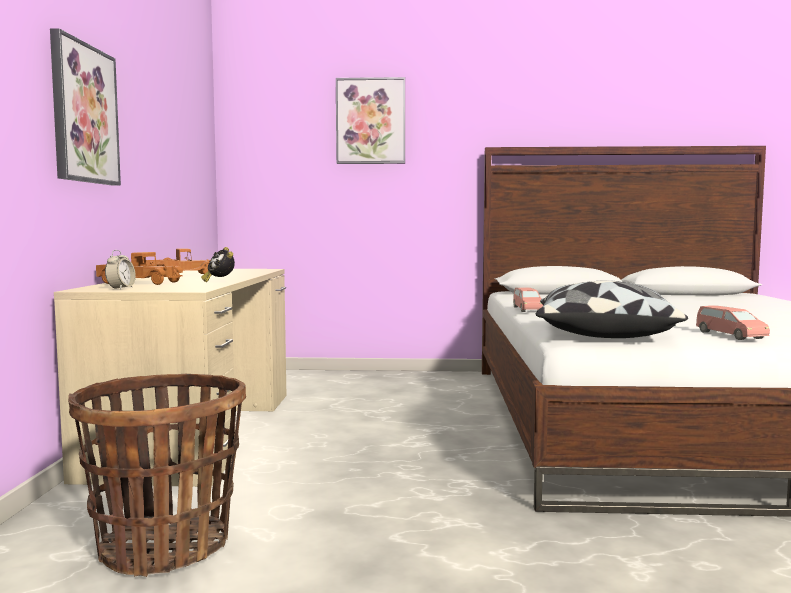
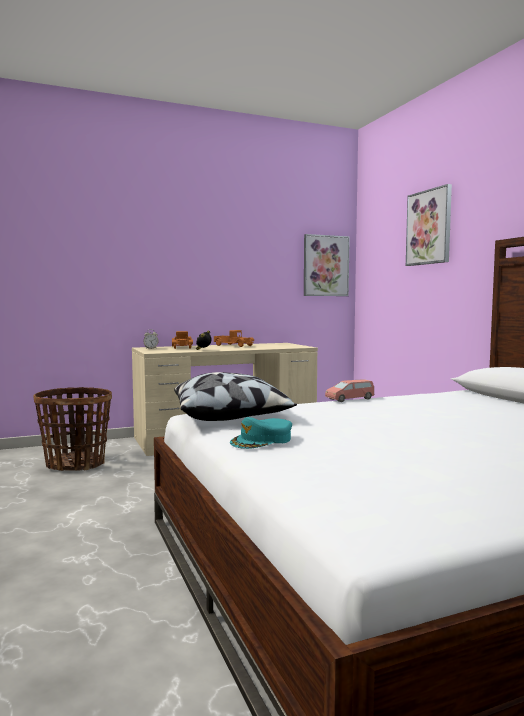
camera: 65 degrees right, 0 degrees up
(84, 114) = (169, 261): picture -> picture (325, 266)
(730, 335) = (262, 441): pink toy car -> turquoise cap

